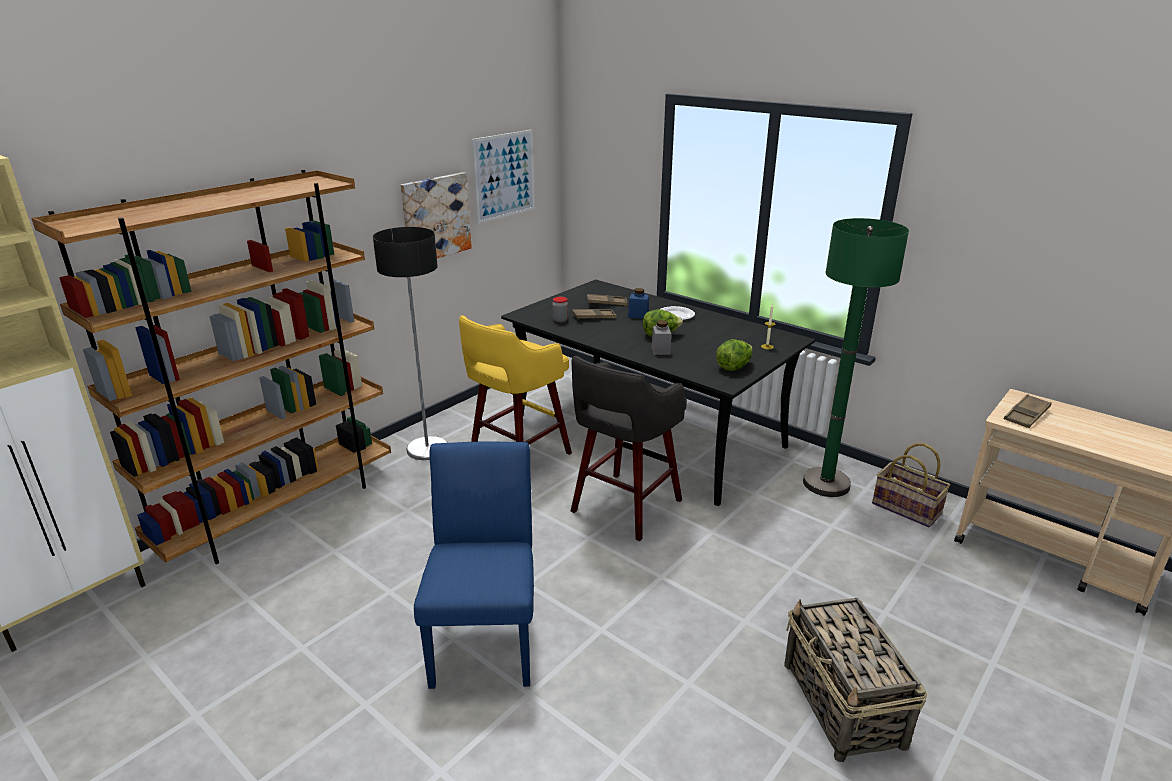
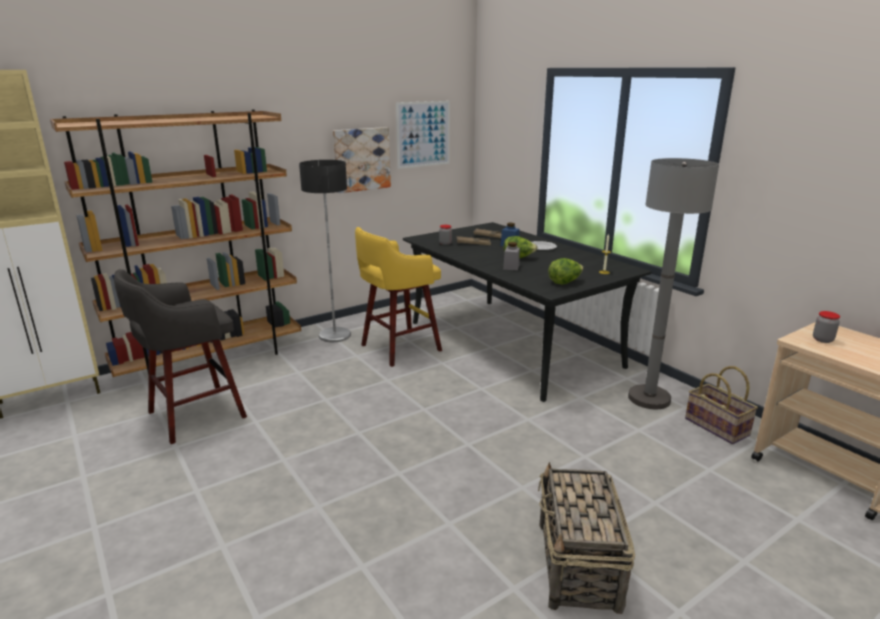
camera: 15 degrees right, 5 degrees down
(486, 636) = (307, 462): blue chair -> none
(624, 507) = (463, 392): grey stool -> grey stool (193, 416)
(826, 483) = (649, 398): green floor lamp -> grey floor lamp
(1026, 415) = (822, 340): brown tray -> jar

